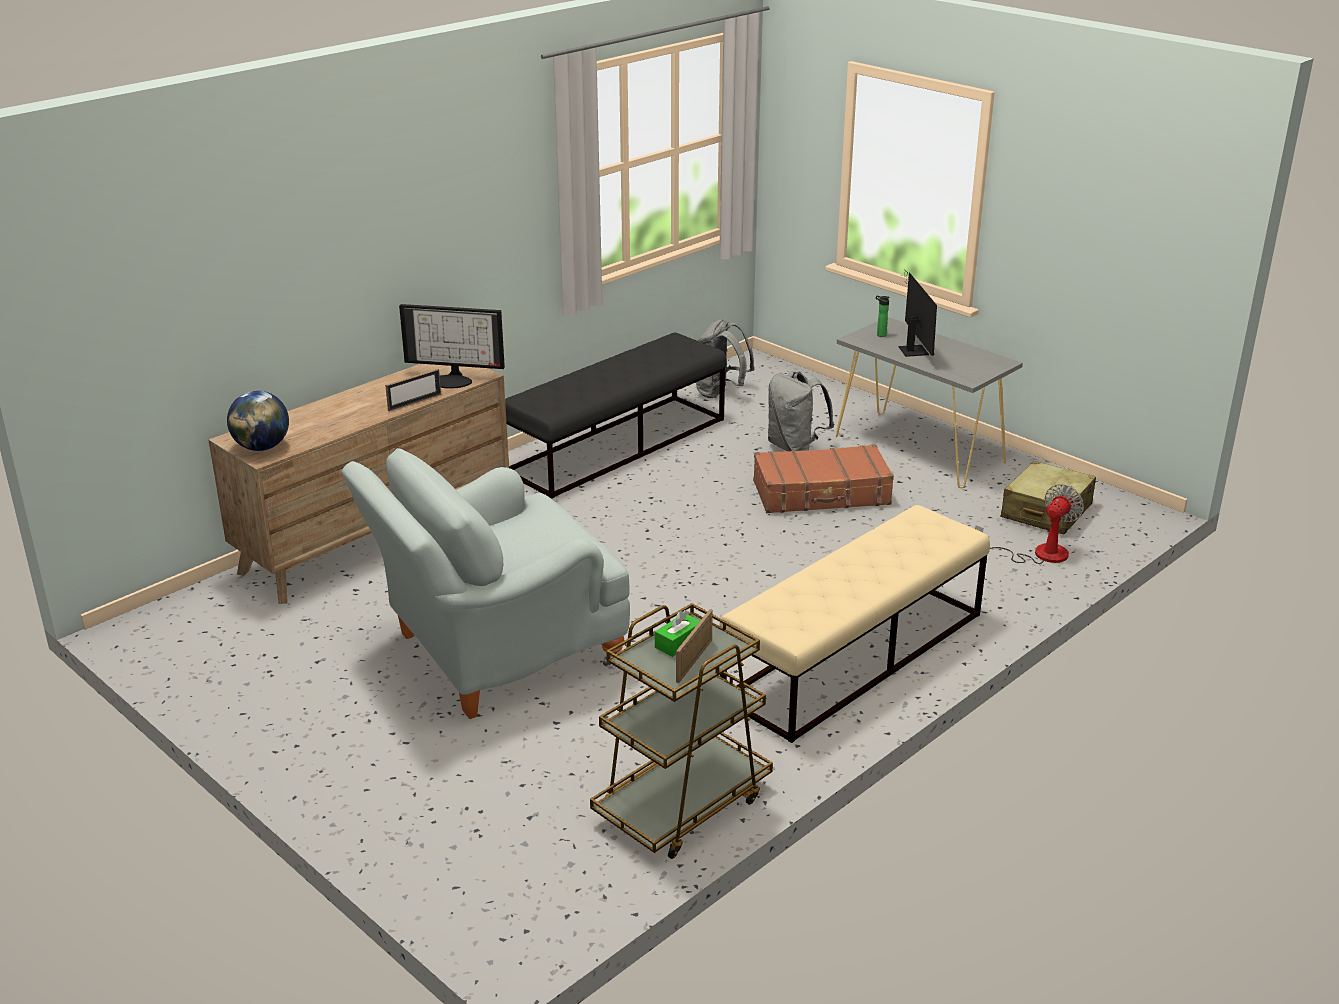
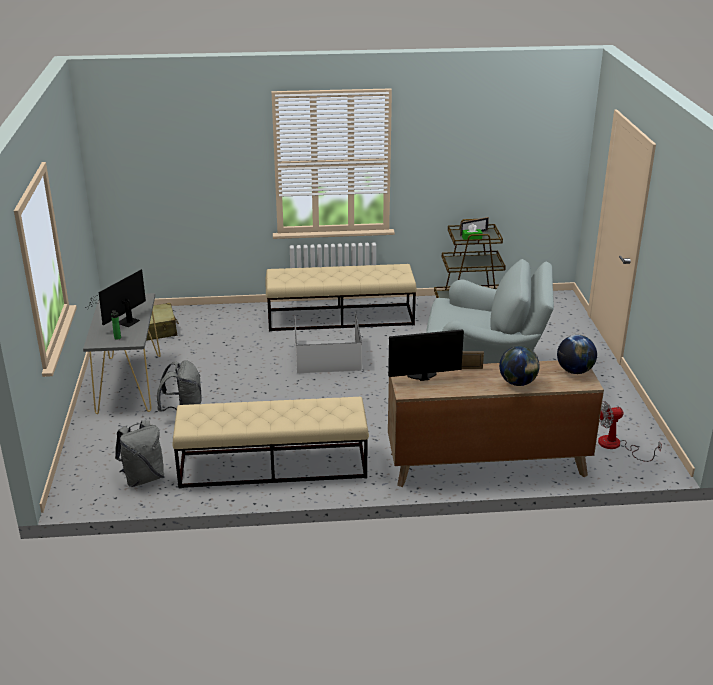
camera: 140 degrees left, 0 degrees up
(327, 410) = (517, 383): none -> globe
(453, 380) = (422, 376): monitor -> monitor turned 60 degrees counterclockwise
(617, 445) = (272, 466): black bench -> beige bench
(762, 583) = (328, 356): none -> white storage box
(822, 494) = (224, 382): brown suitcase -> none
(1038, 554) = (197, 319): fan -> fan (616, 446)

